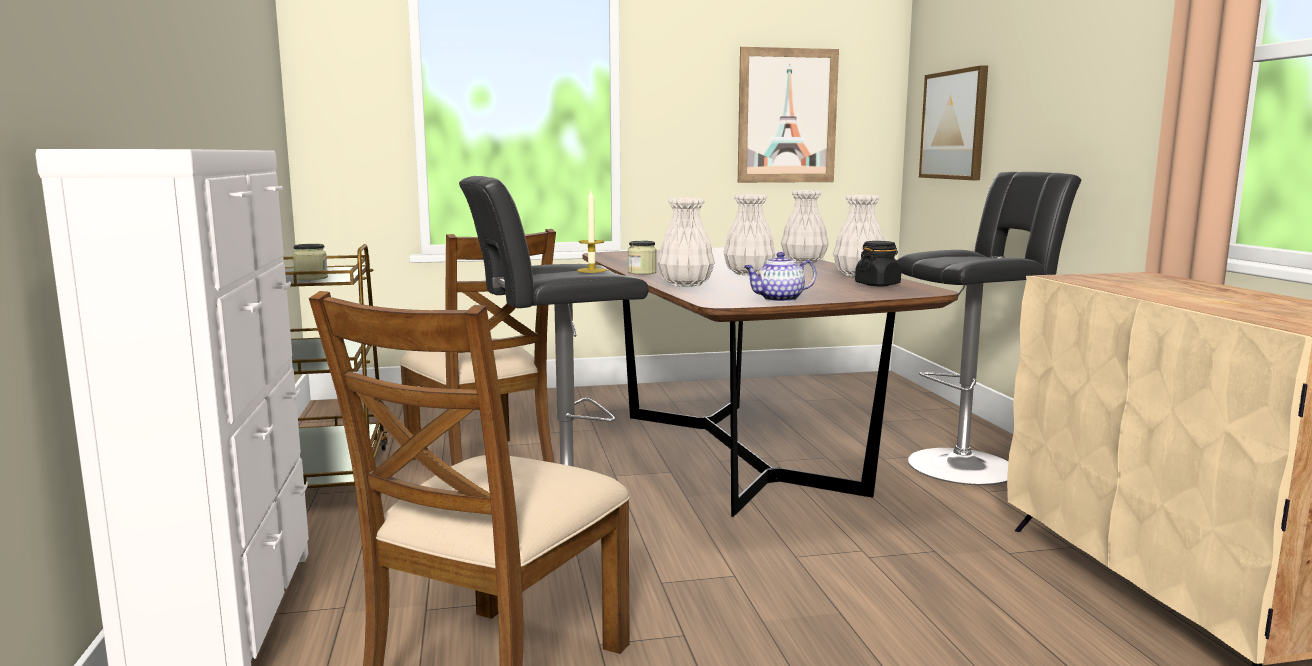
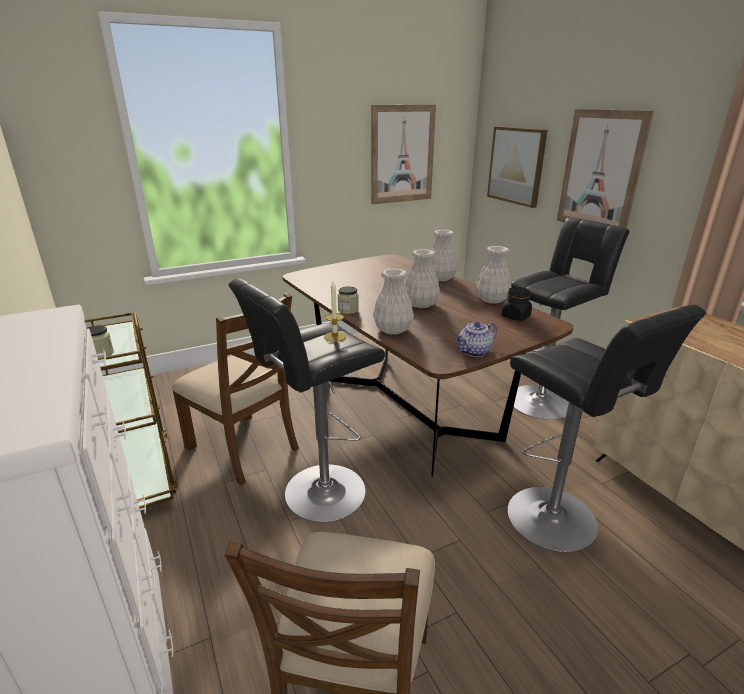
camera: 15 degrees left, 15 degrees up
(902, 579) = (557, 522): none -> black stool
(1052, 109) = (600, 172): none -> picture

